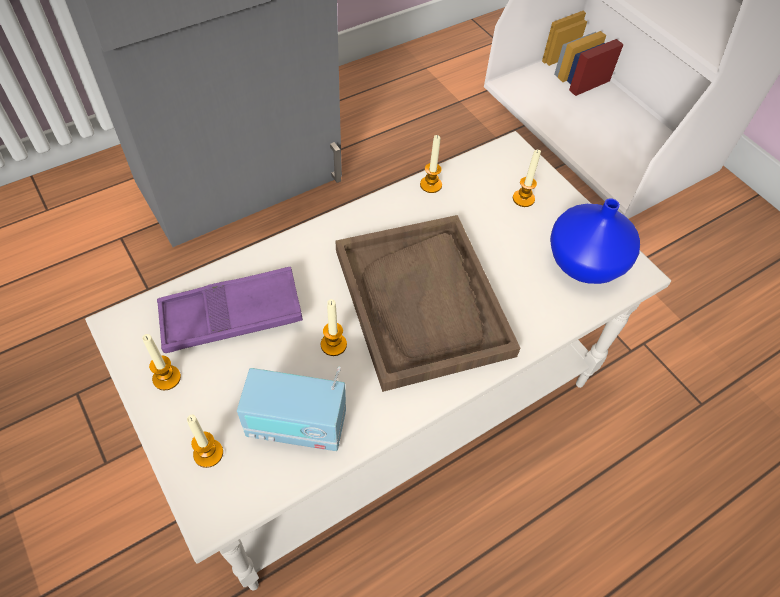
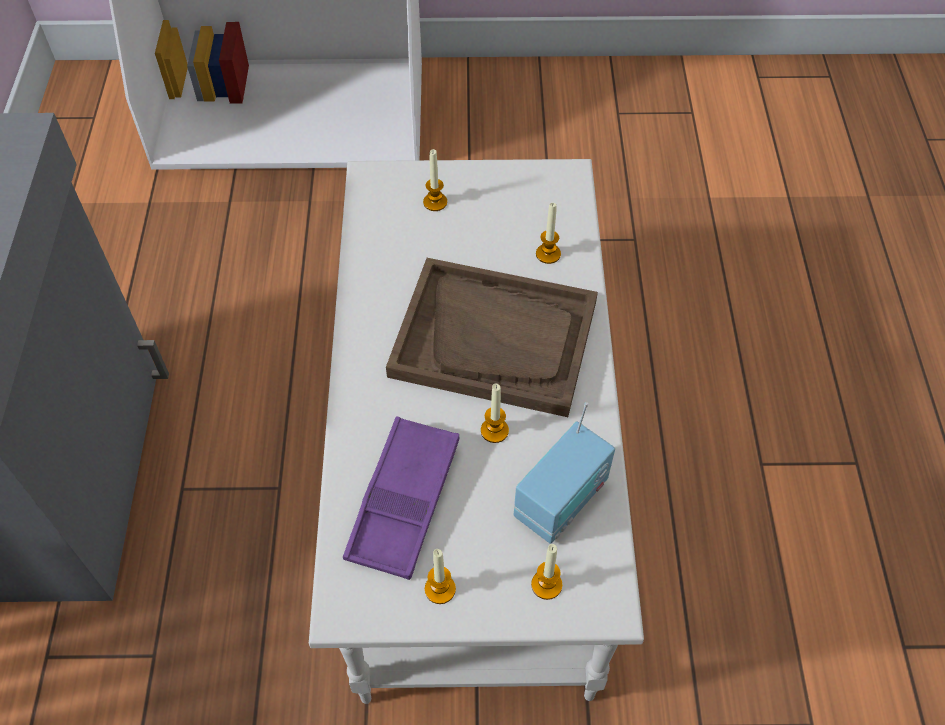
camera: 55 degrees left, 0 degrees up
(431, 185) = (364, 261): candle -> candle (548, 254)
(583, 262) = (533, 202): blue vase -> none

